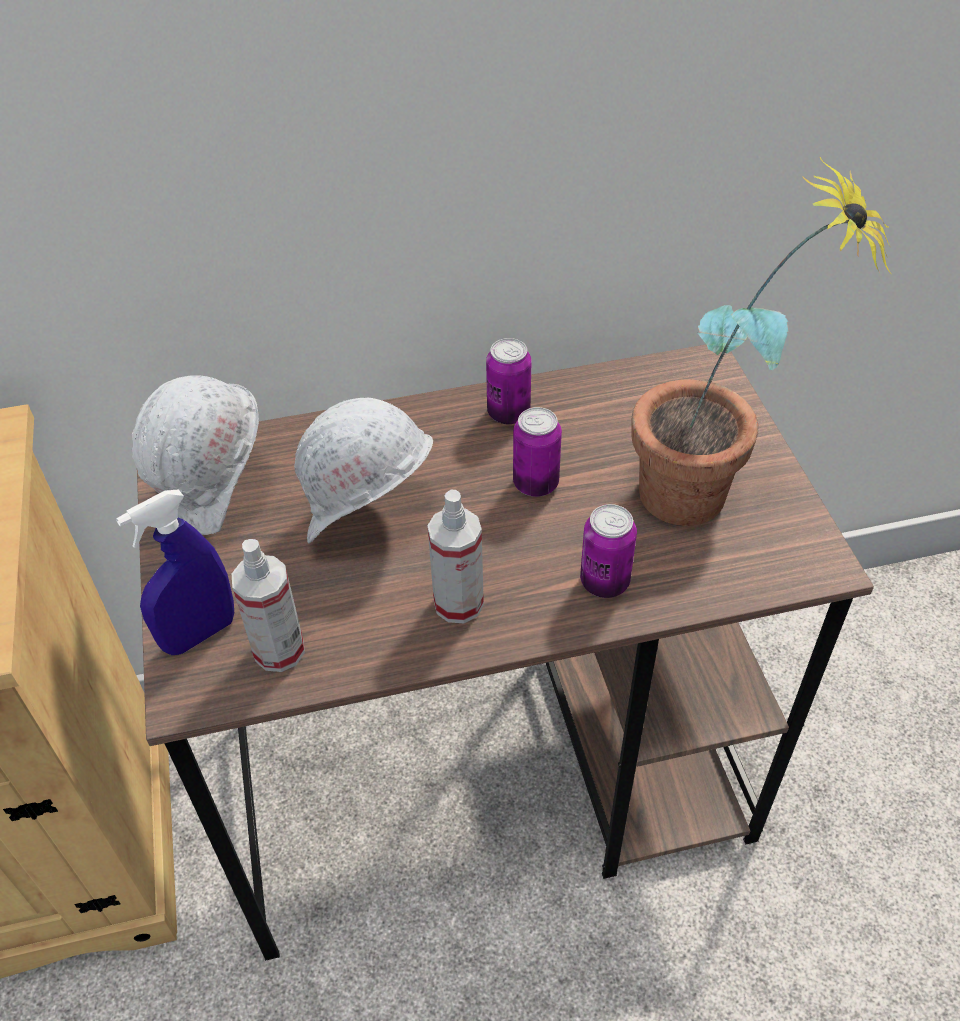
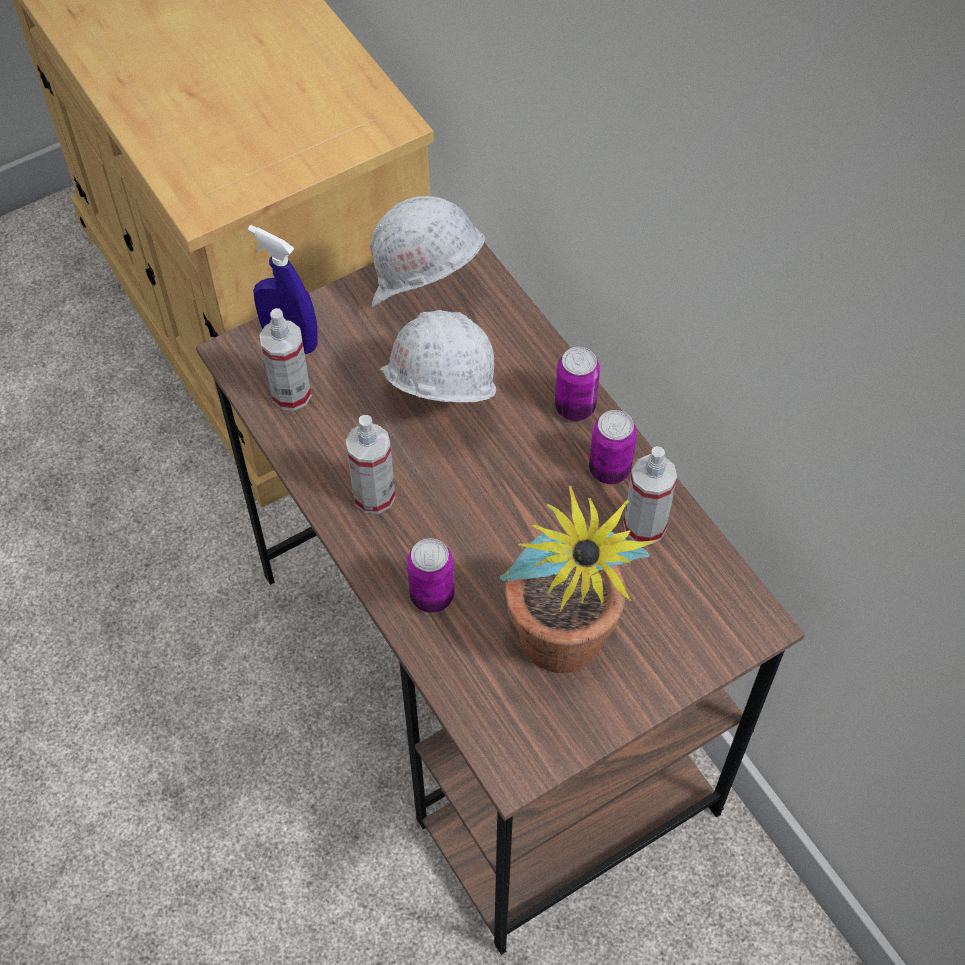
camera: 70 degrees right, 10 degrees up
(535, 484) = (527, 515): can -> can (575, 407)
(581, 406) = (644, 526): none -> spray bottle

